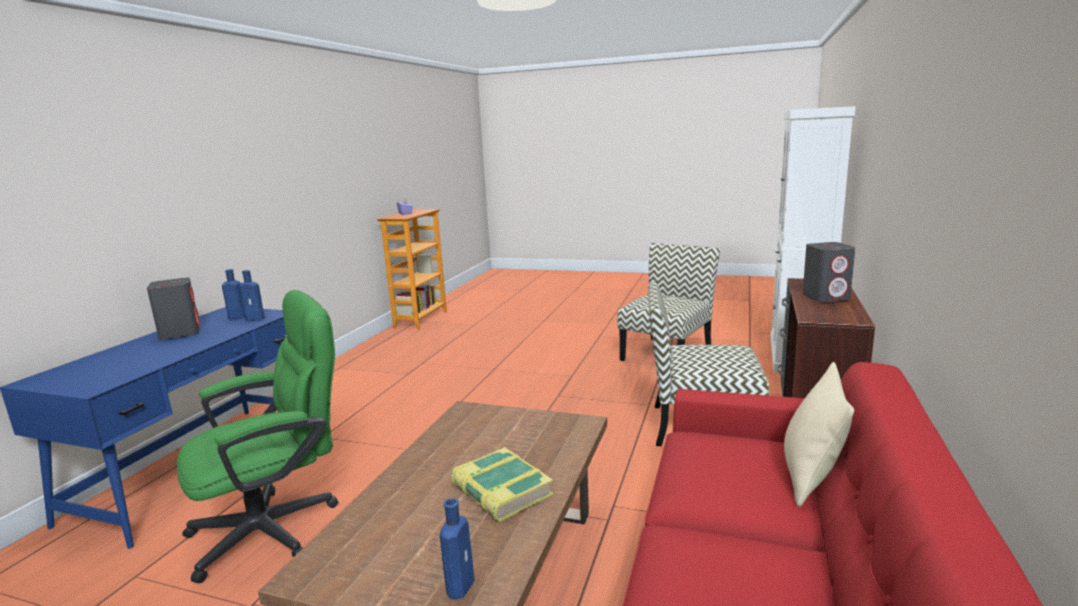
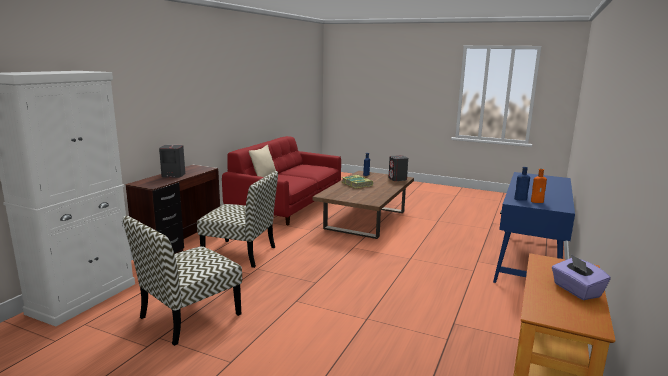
camera: 175 degrees left, 0 degrees up
(180, 333) = (550, 194): grey speaker -> grey speaker (397, 179)
(236, 317) = (538, 201): blue bottle -> orange bottle
(278, 526) = (451, 236): green office chair -> none

